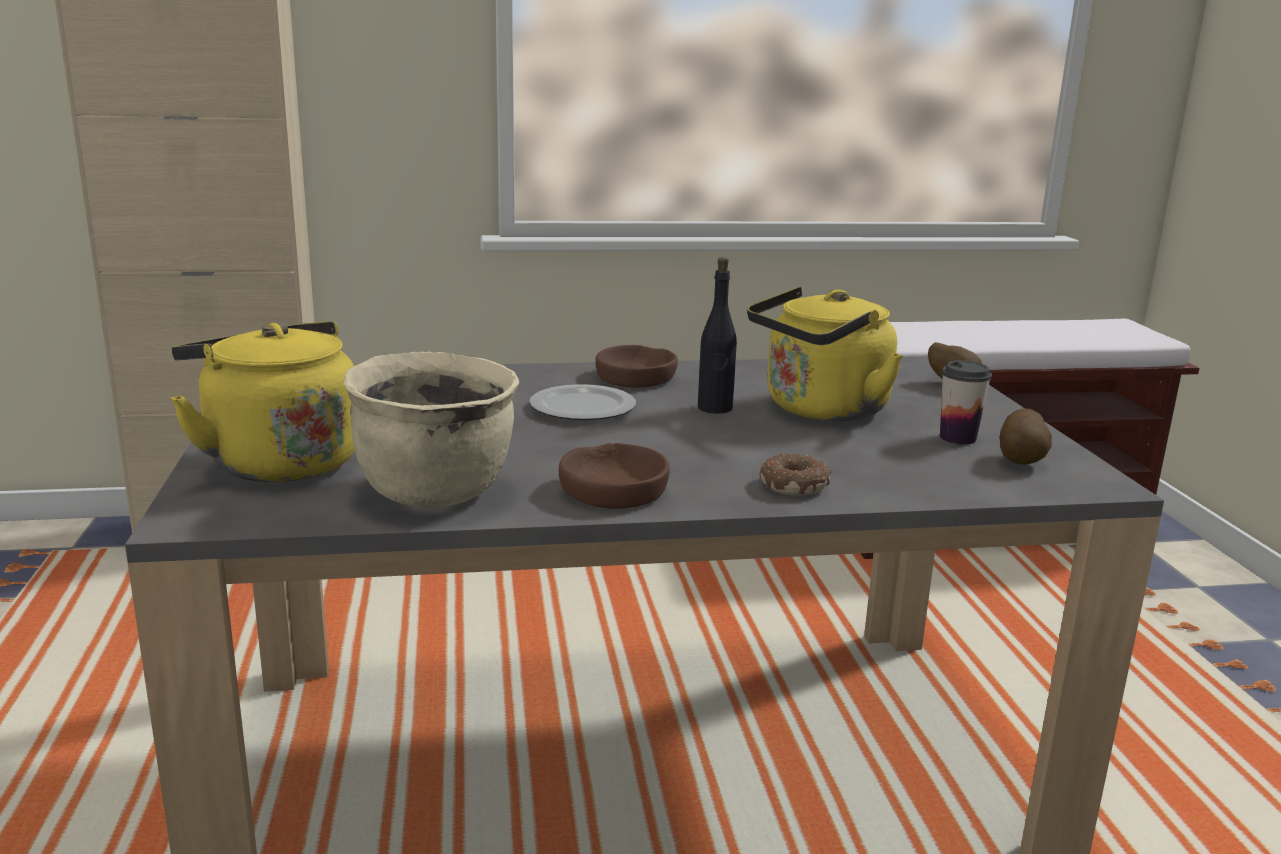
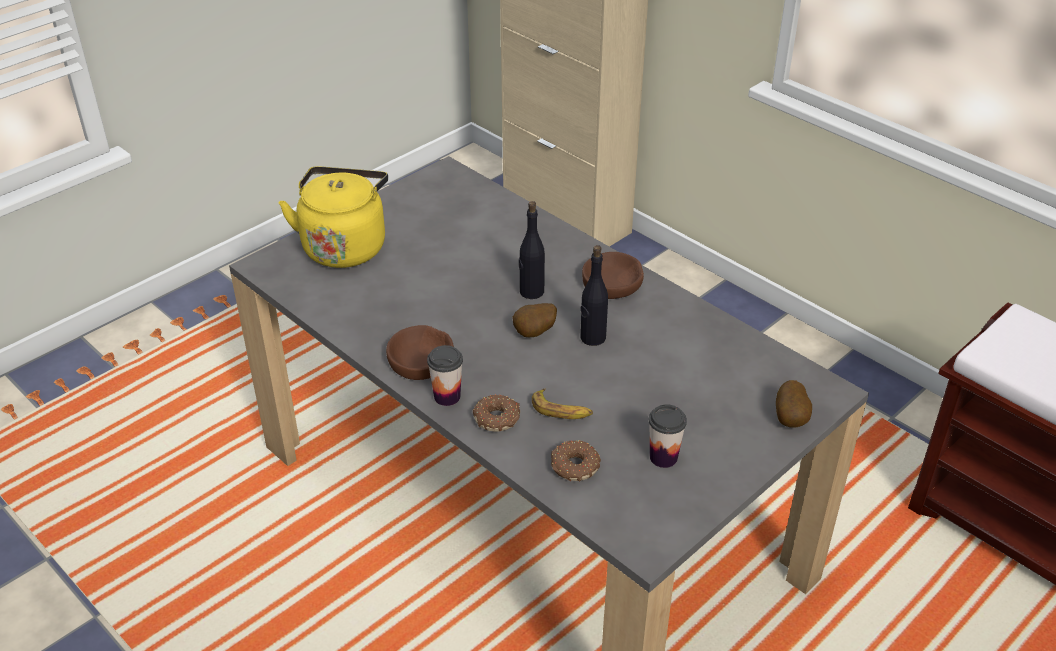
camera: 55 degrees right, 20 degrees up
(436, 492) = (359, 309): beige cooking pot -> none
(584, 407) = (531, 292): plate -> black bottle
(712, 497) = (447, 396): none -> cup
(820, 410) = (644, 380): yellow kettle -> none
(821, 454) = (561, 410): none -> banana
(930, 476) = (574, 466): none -> donut
(1022, 461) = (649, 499): potato -> potato (535, 334)

